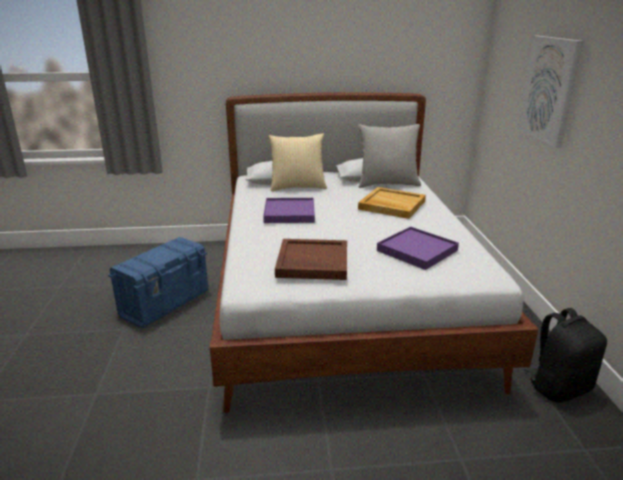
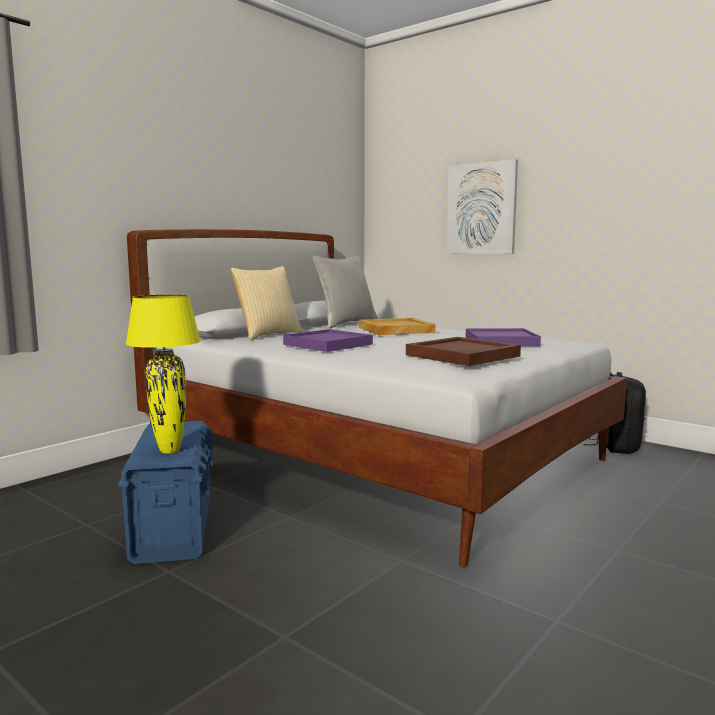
camera: 45 degrees left, 15 degrees down
(142, 264) = (169, 451): none -> yellow table lamp

